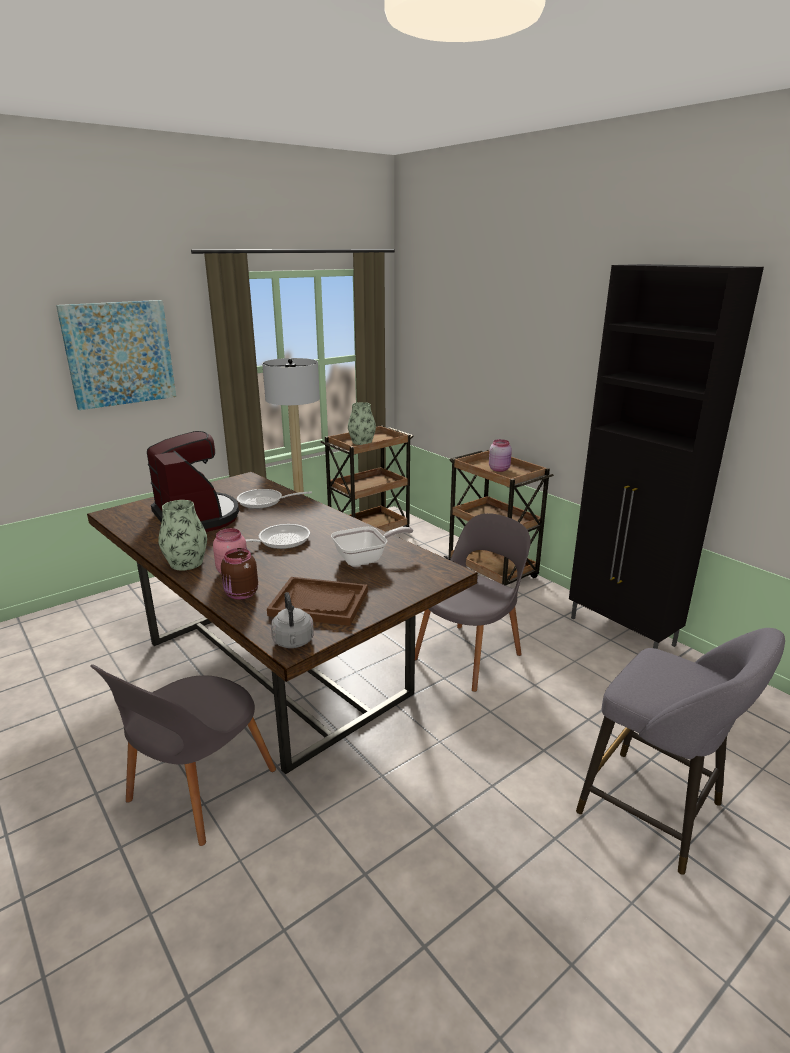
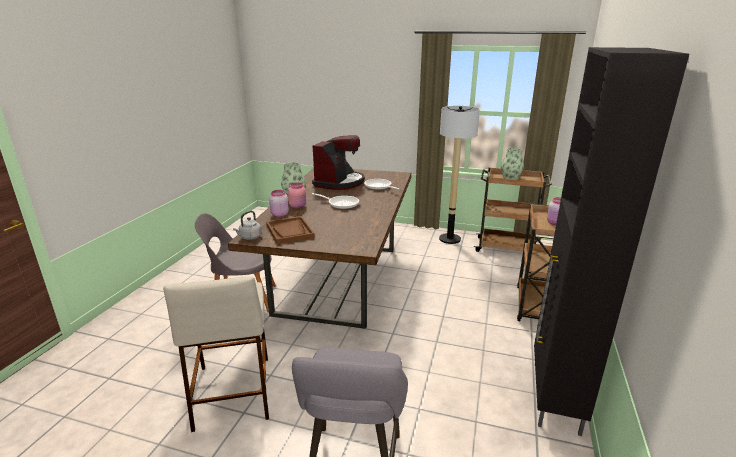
camera: 55 degrees right, 0 degrees up
(119, 353) = (370, 89): picture -> none
(241, 594) = (279, 215): brown jar -> pink jar
(365, 559) = (349, 226): frying pan -> none
(435, 885) = (232, 390): none -> beige stool
(470, 654) = (427, 334): grey chair -> none

